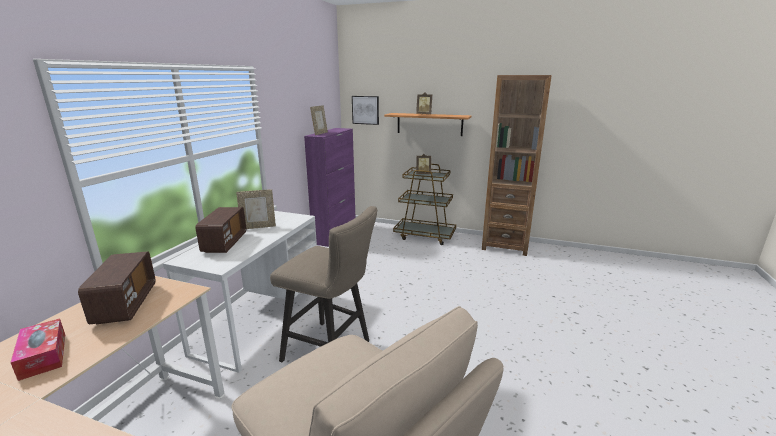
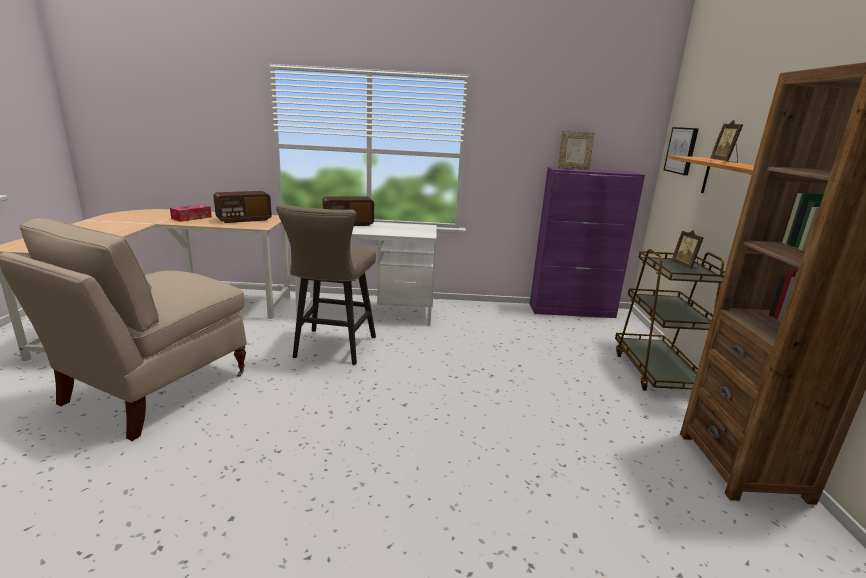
camera: 70 degrees right, 0 degrees up
(258, 227) = (389, 227): picture frame -> none

